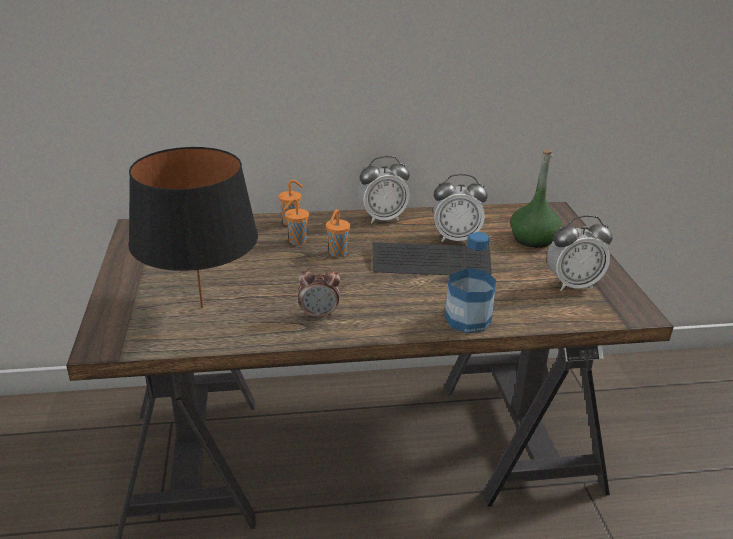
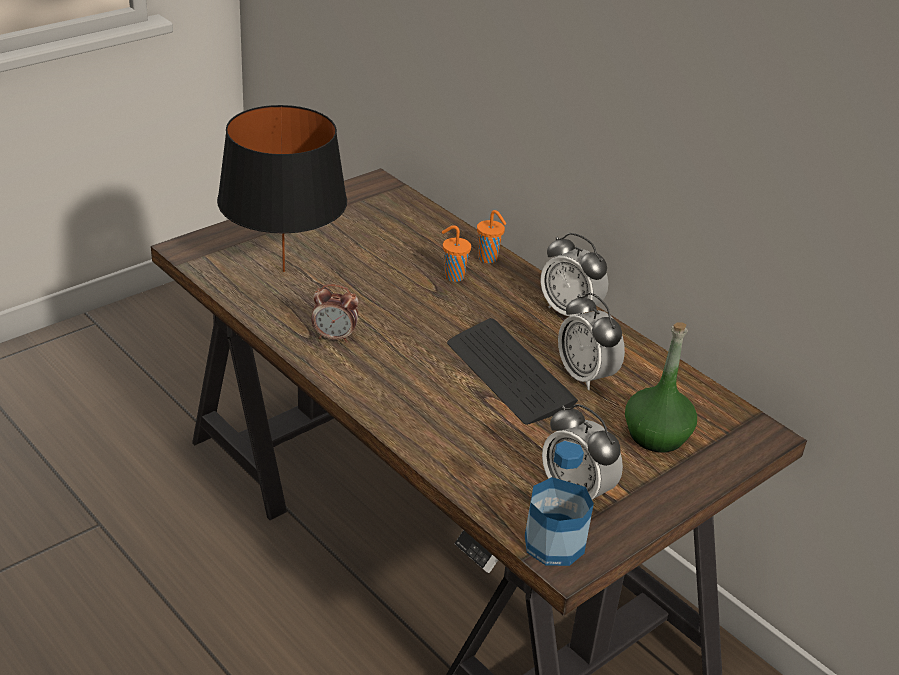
camera: 55 degrees right, 5 degrees up
(319, 314) = (335, 337): alarm clock -> alarm clock turned 45 degrees counterclockwise
(337, 253) = (457, 308): orange cup -> none
(467, 319) = (418, 432): bottle -> bottle (554, 544)

